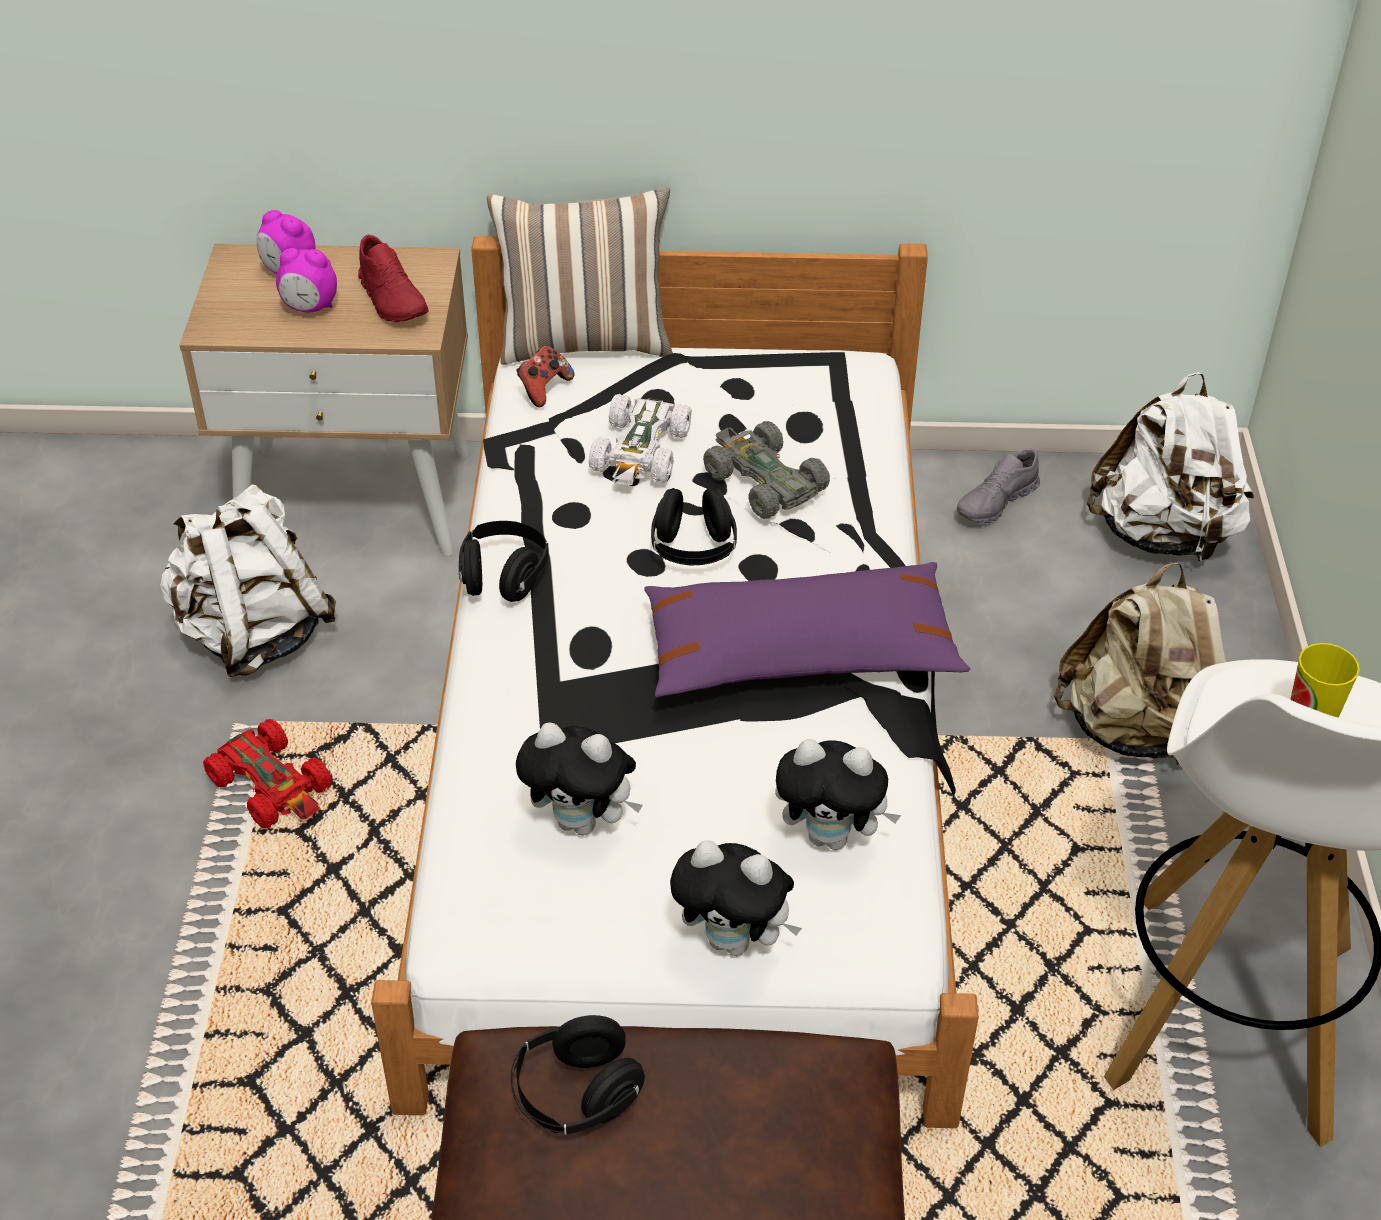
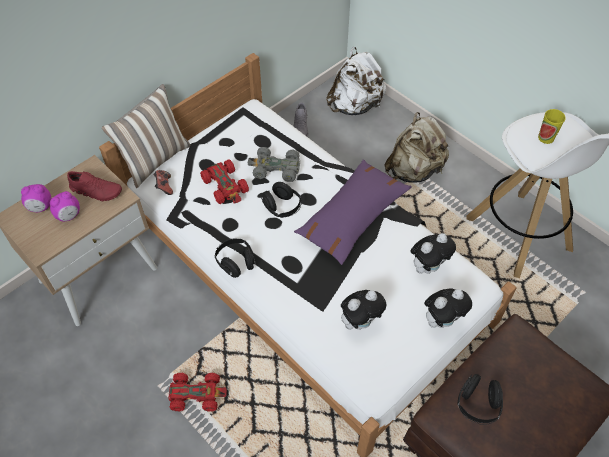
camera: 45 degrees left, 10 degrees up
(253, 635) = (124, 350): white backpack -> none
(641, 452) = (225, 186): white toy car -> red toy car

